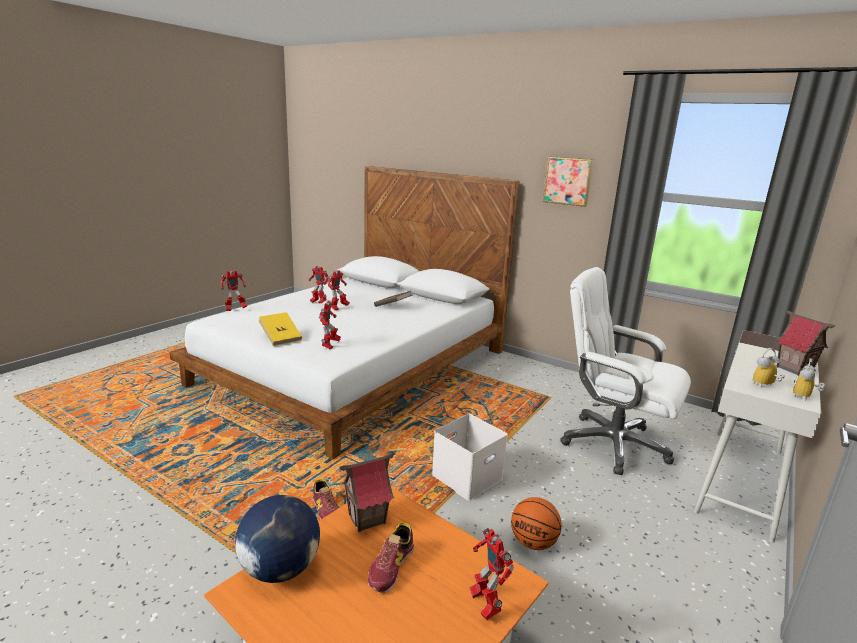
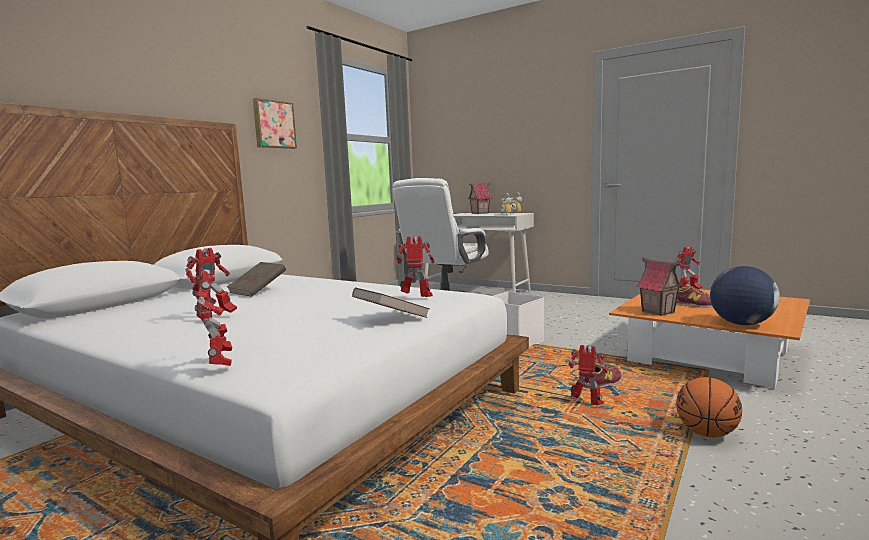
camera: 90 degrees left, 10 degrees down
(280, 338) = (391, 319): yellow book -> brown book
(338, 308) = (256, 306): toy robot -> toy robot (587, 404)
(533, 543) = (575, 326): basketball -> basketball (707, 433)

